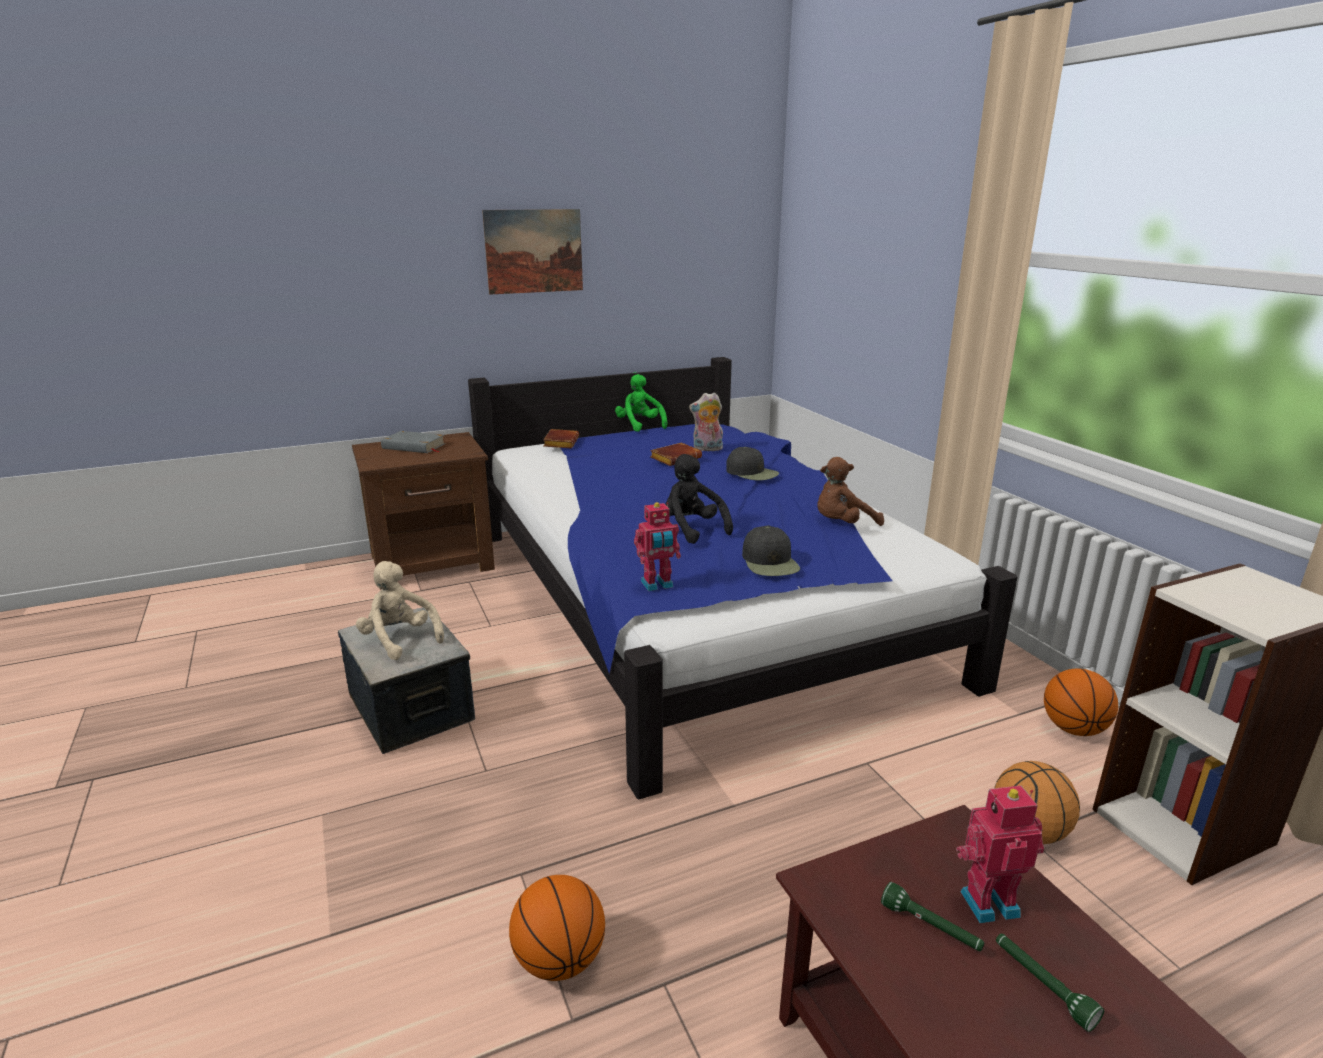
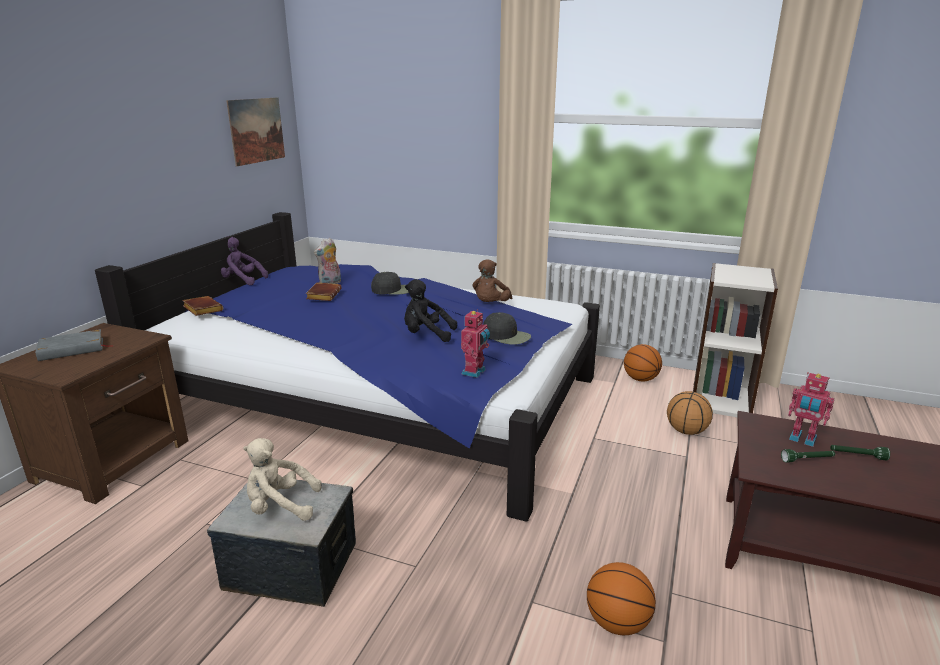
camera: 45 degrees left, 0 degrees up
(534, 251) = (130, 135): picture -> picture (256, 130)
(639, 425) = (241, 281): green plush toy -> purple plush toy
(987, 901) = (802, 439): toy robot -> toy robot turned 90 degrees counterclockwise

